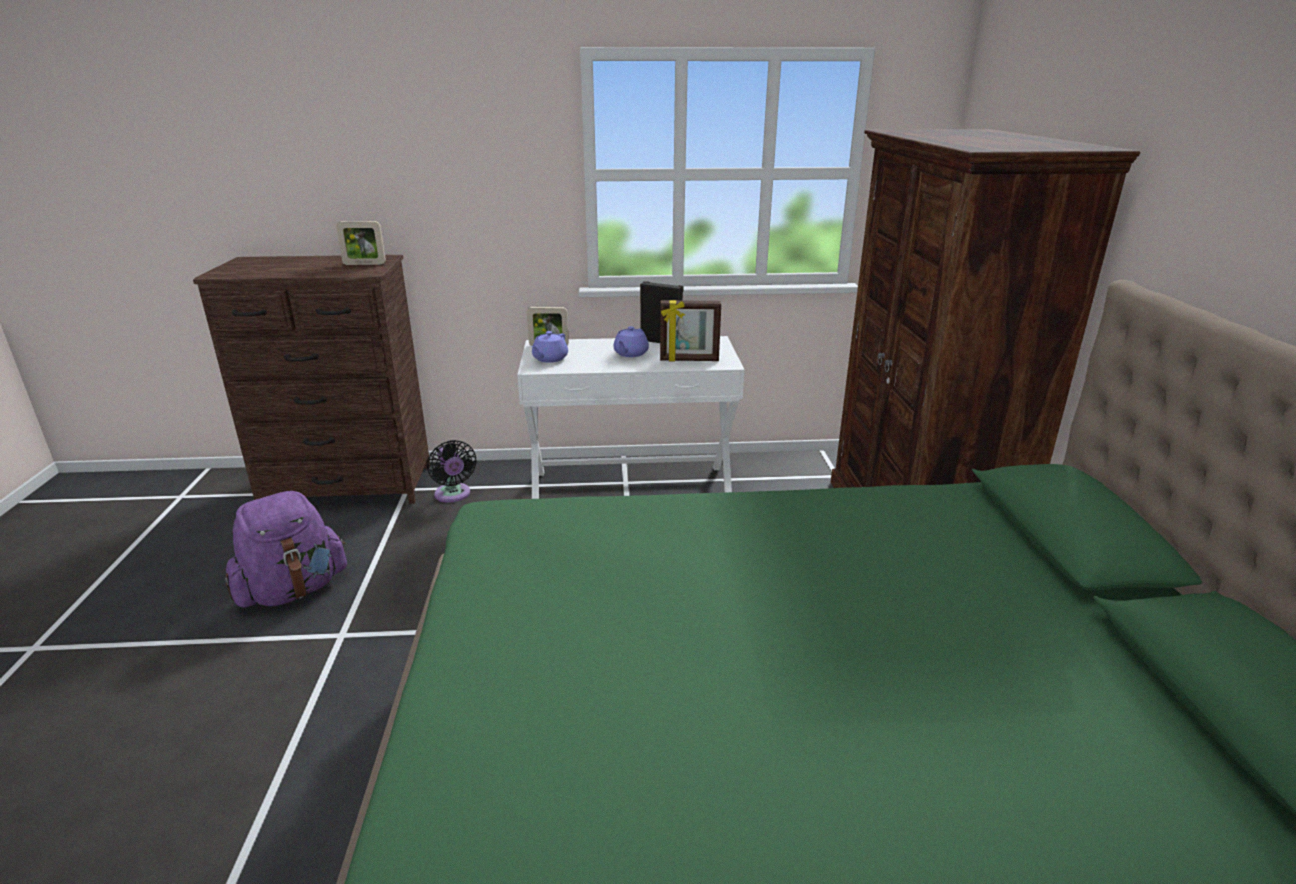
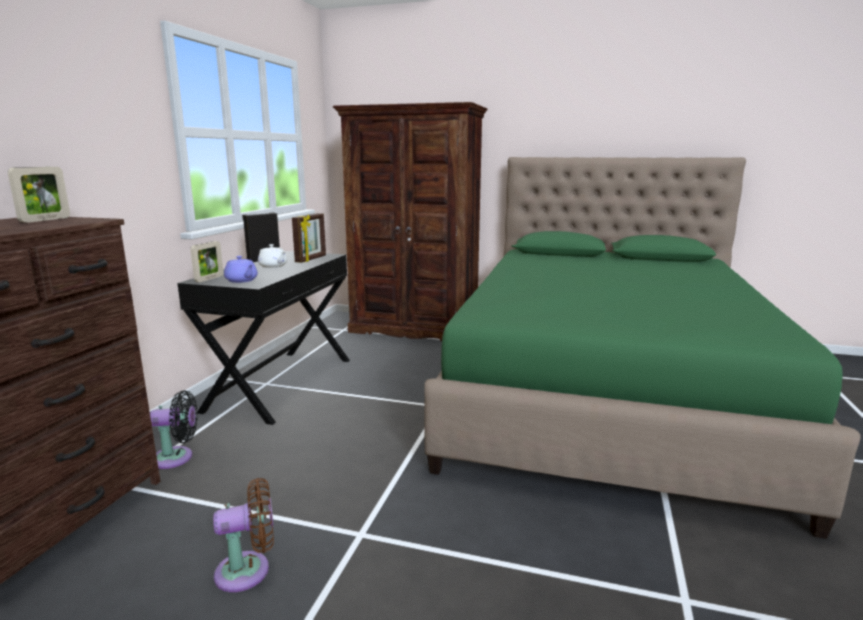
camera: 70 degrees left, 10 degrees down
(293, 590) = (248, 570): purple backpack -> brown fan
(630, 354) = (273, 266): purple teapot -> white teapot
(631, 490) = (281, 383): white console table -> black console table

